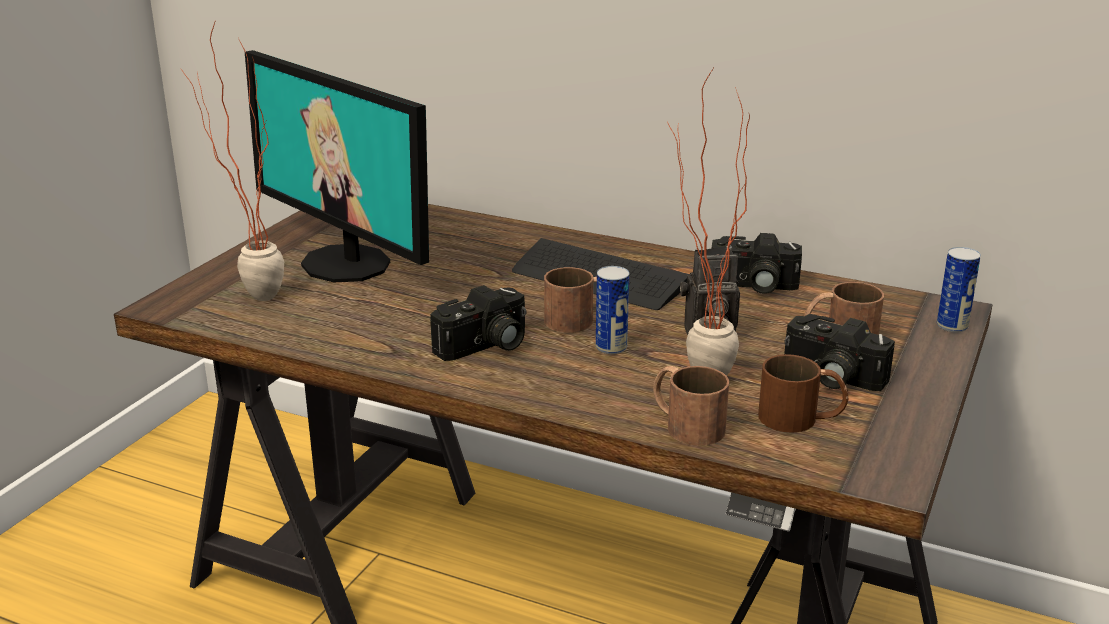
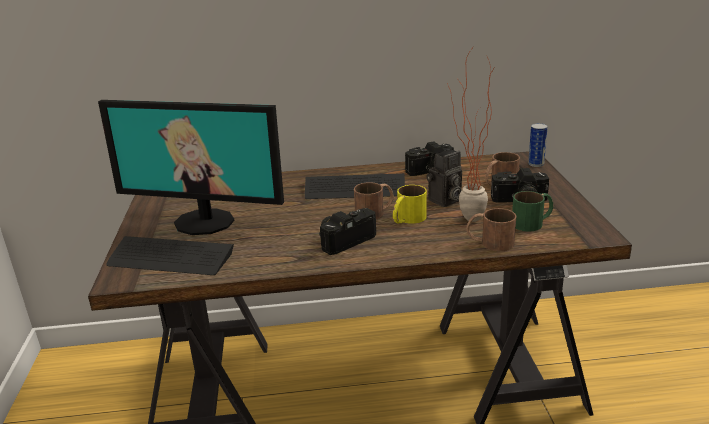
camera: 30 degrees left, 0 degrees up
(250, 298) = (170, 258): potted plant -> keyboard
(485, 347) = (345, 239): camera -> camera turned 150 degrees counterclockwise
(611, 347) = (407, 219): can -> yellow mug
(801, 418) = (533, 222): brown mug -> green mug

